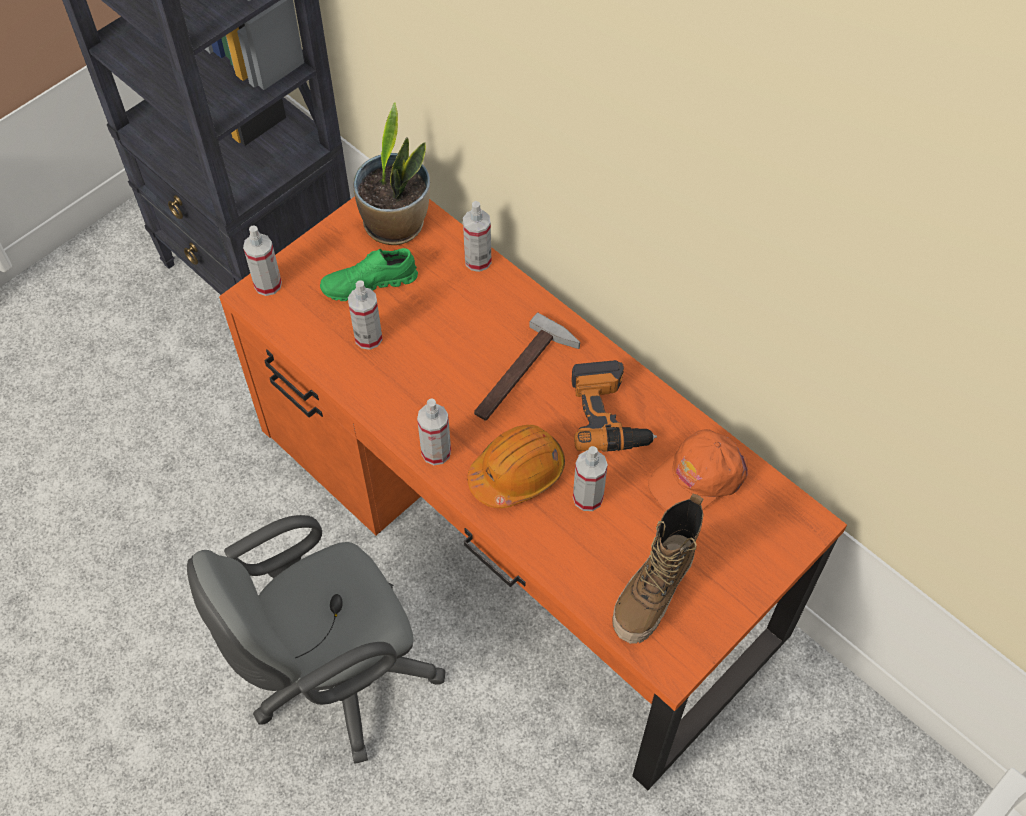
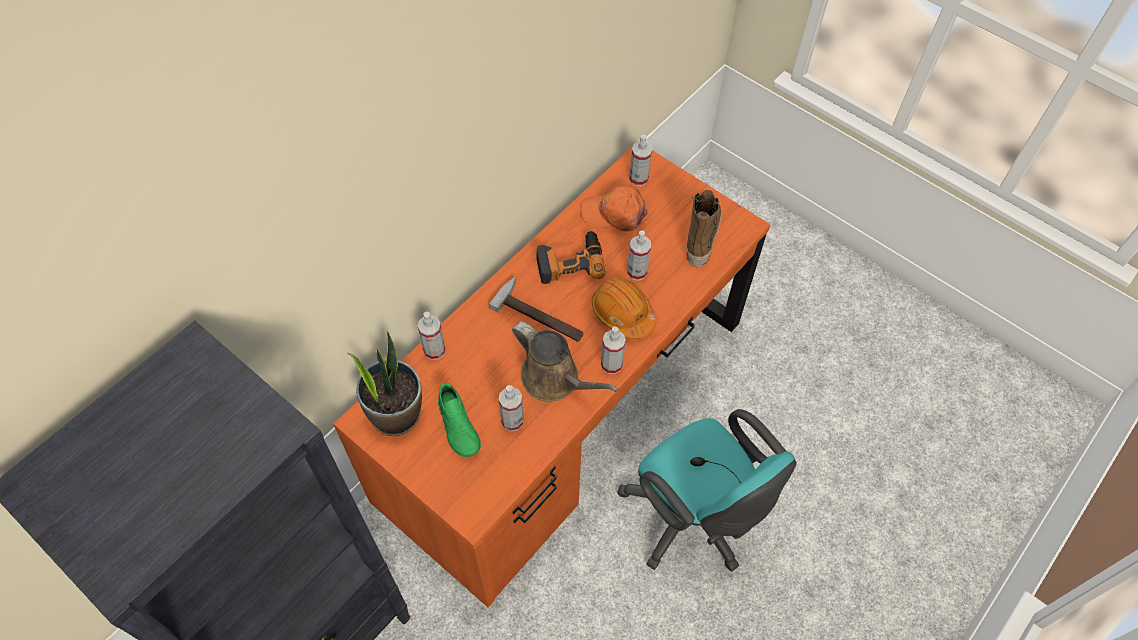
camera: 95 degrees left, 0 degrees up
(268, 284) = (460, 506): spray bottle -> spray bottle (638, 178)
(335, 676) = (692, 520): grey office chair -> turquoise office chair
(421, 385) = (555, 379): none -> brown watering can
(653, 594) = (701, 236): boot -> boot turned 105 degrees counterclockwise
(697, 477) = (614, 213): orange cap -> orange cap turned 135 degrees clockwise

